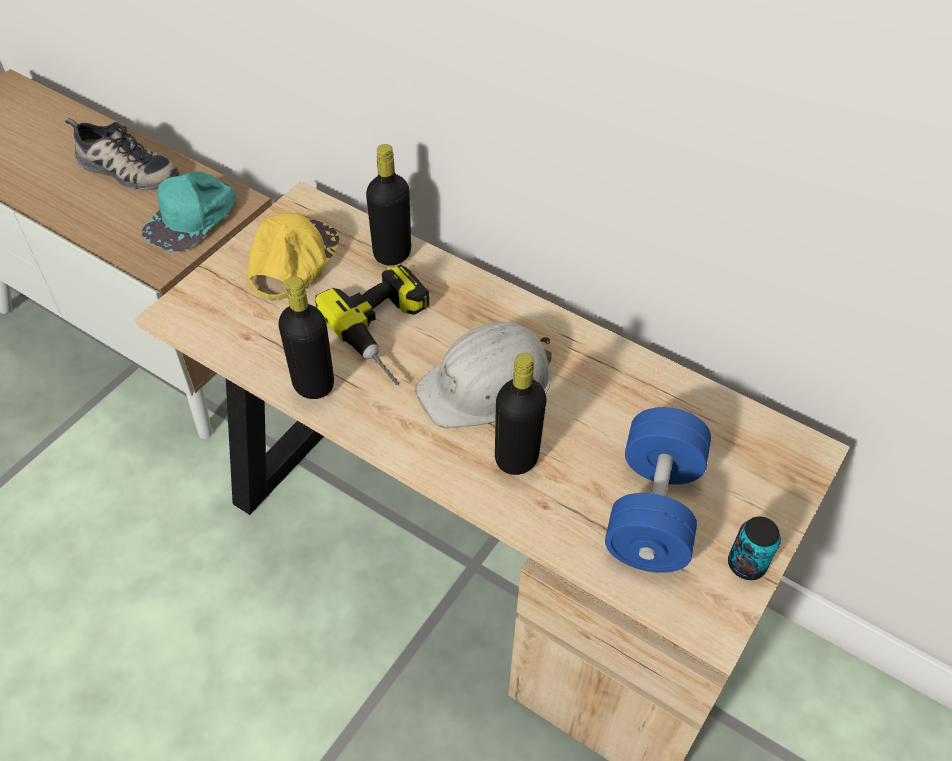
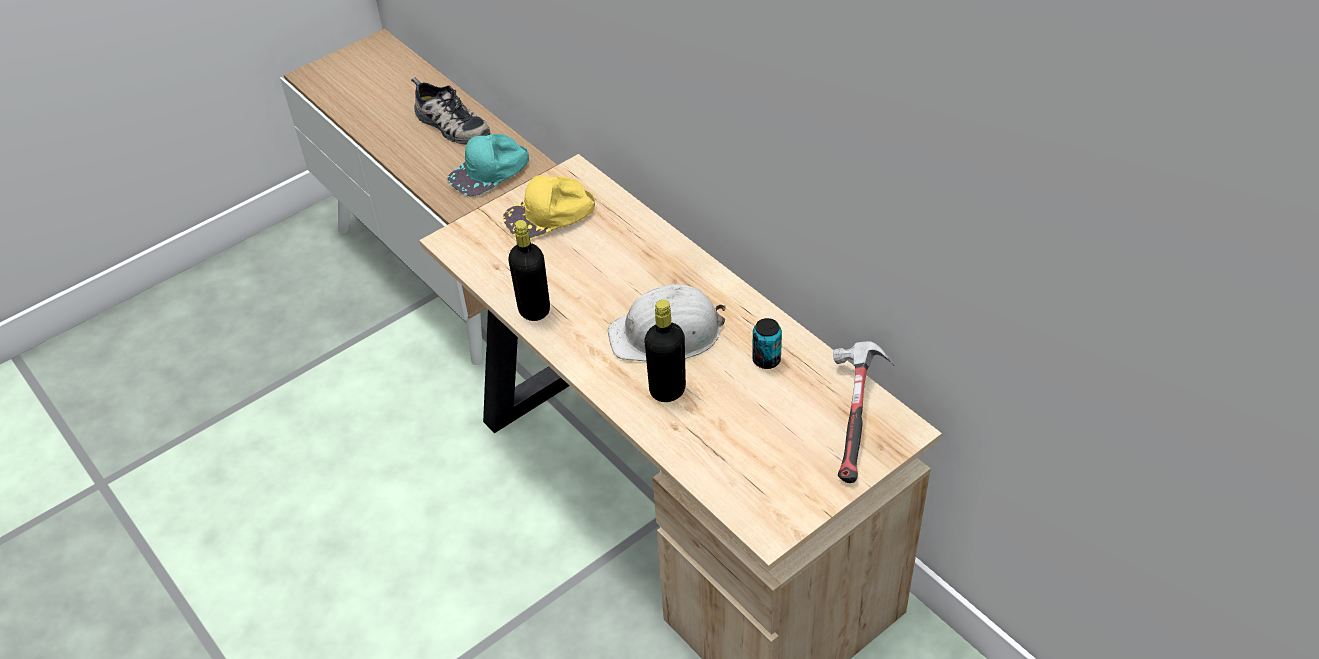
camera: 20 degrees right, 5 degrees down
(292, 260) = (550, 215): yellow cap -> yellow cap turned 150 degrees counterclockwise
(391, 332) = (606, 282): power drill -> none
(392, 254) = (630, 222): black bottle -> none
(653, 510) = (757, 447): blue dumbbell -> none
(746, 564) = (813, 498): can -> can (766, 360)
(748, 447) = (855, 417): none -> hammer

